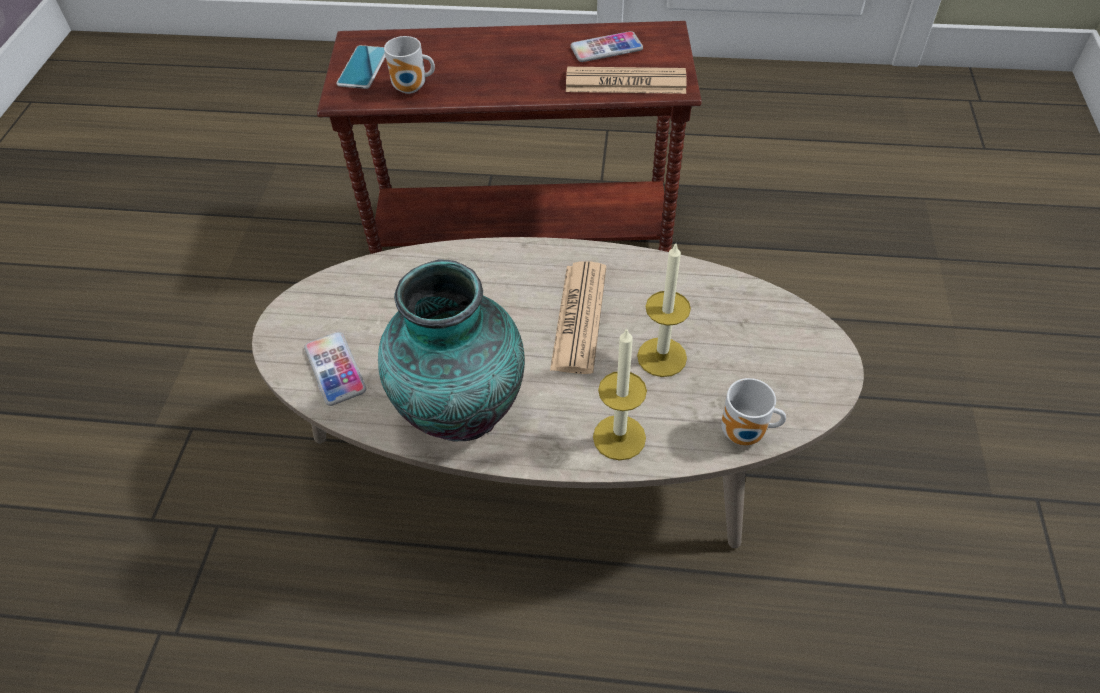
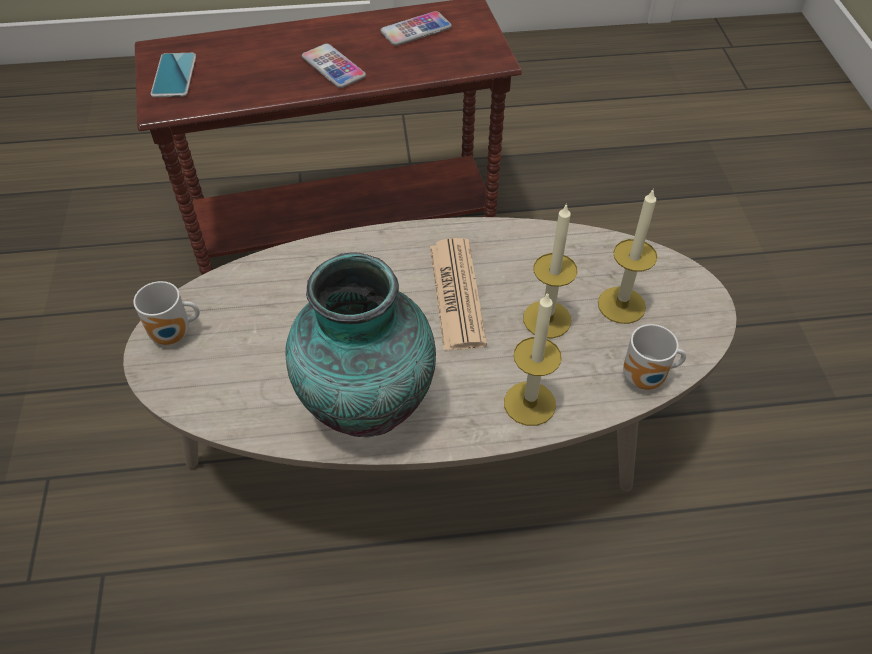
camera: 15 degrees left, 0 degrees up
(335, 369) = (223, 386): phone -> phone (333, 67)
(412, 89) = (232, 91): mug -> mug (174, 336)
(625, 82) = (444, 60): newspaper -> none
(743, 355) = (621, 305): none -> candle

